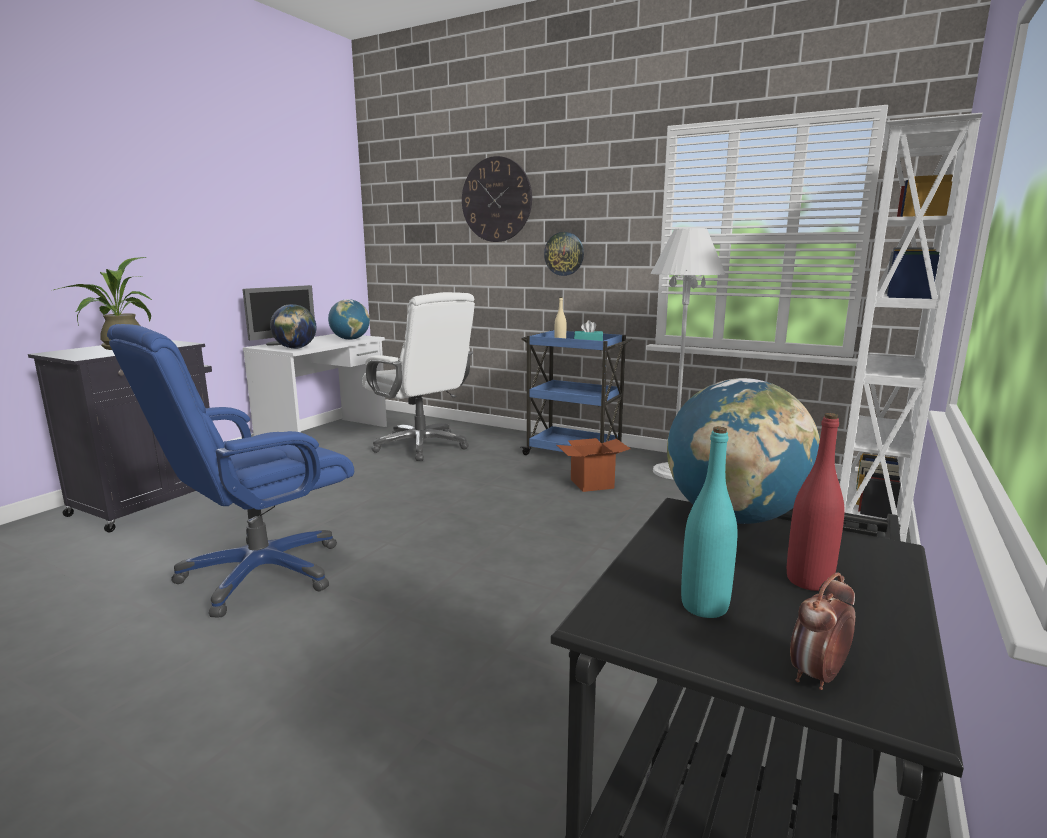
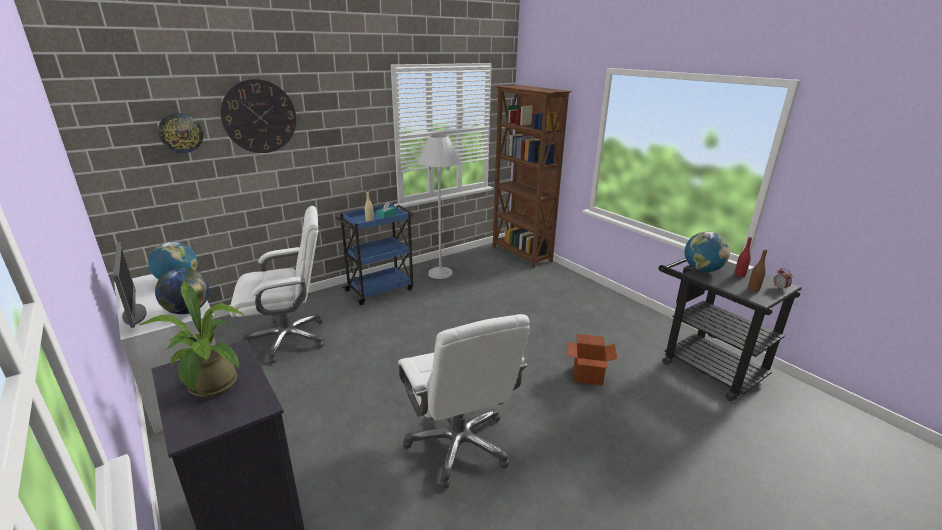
camera: 65 degrees left, 10 degrees up
(260, 574) = (459, 444): blue office chair -> white office chair
(564, 253) = (329, 155): wall clock -> wall clock (180, 133)
(592, 484) = (432, 299): cardboard box -> cardboard box (588, 375)
(704, 606) = (753, 289): turquoise bottle -> brown bottle
(866, 511) = (521, 254): white bookcase -> brown bookcase

